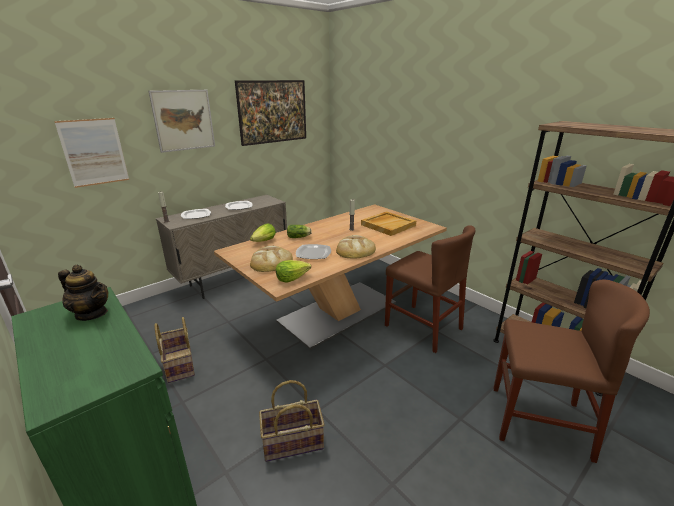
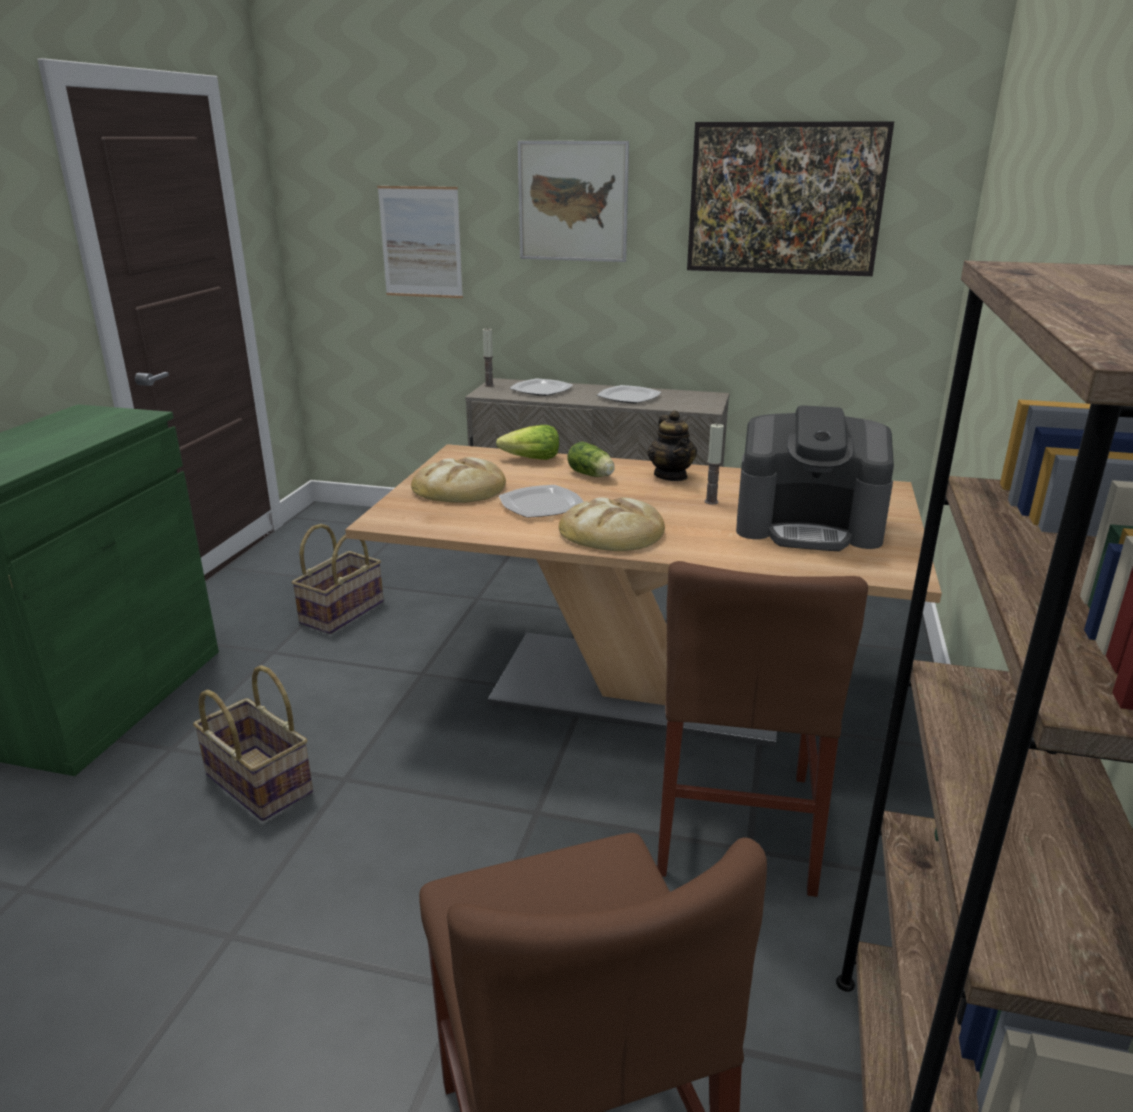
camera: 55 degrees right, 0 degrees up
(92, 313) = (99, 426): teapot -> teapot (671, 476)
(292, 278) = (421, 519): lettuce -> none
(388, 225) = (808, 526): beige tray -> coffee machine

